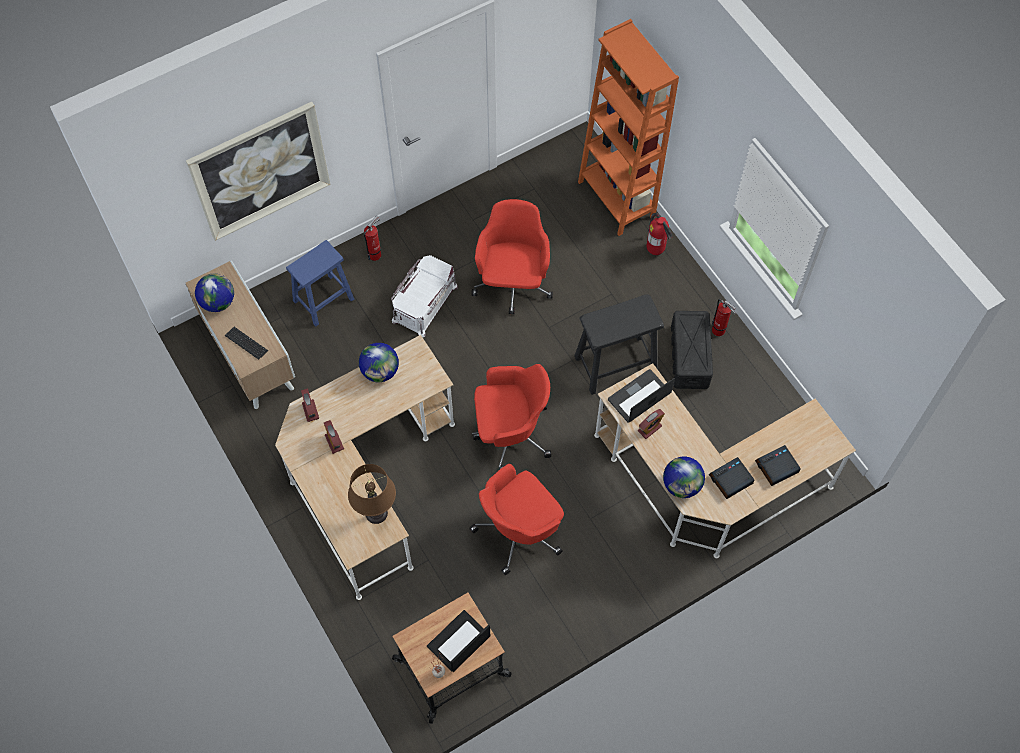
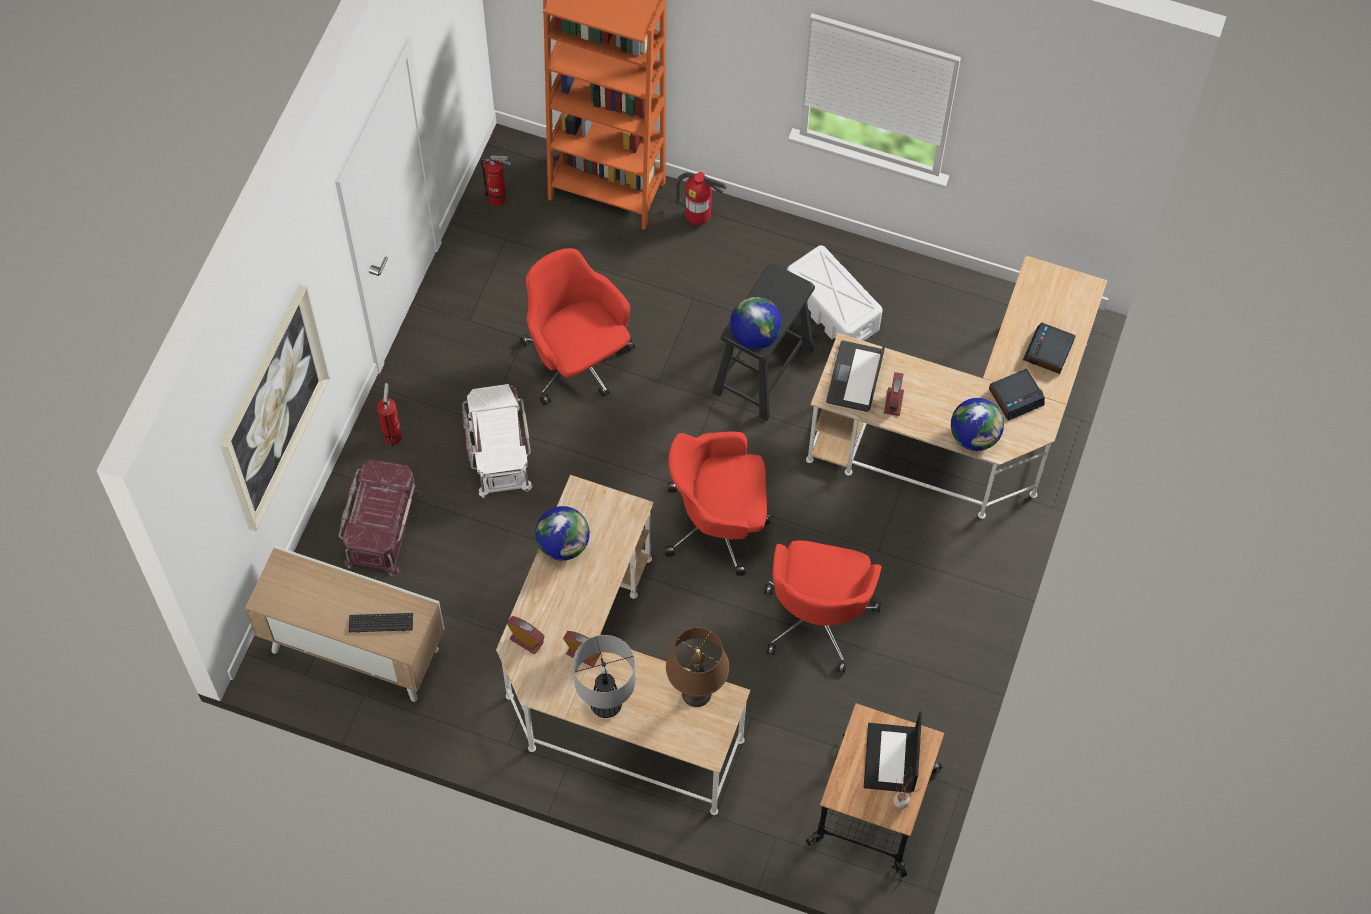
camera: 40 degrees left, 0 degrees up
(218, 302) = (304, 602): globe -> globe (754, 335)
(320, 481) = (606, 705): none -> table lamp
(324, 299) = (381, 526): blue stool -> red storage box
(510, 433) = (718, 523): red office chair -> red office chair turned 135 degrees counterclockwise
(689, 356) = (831, 308): black storage box -> white storage box
(719, 331) = (839, 260): fire extinguisher -> fire extinguisher (499, 198)
(730, 480) = (1016, 396): alarm clock -> alarm clock turned 135 degrees counterclockwise

